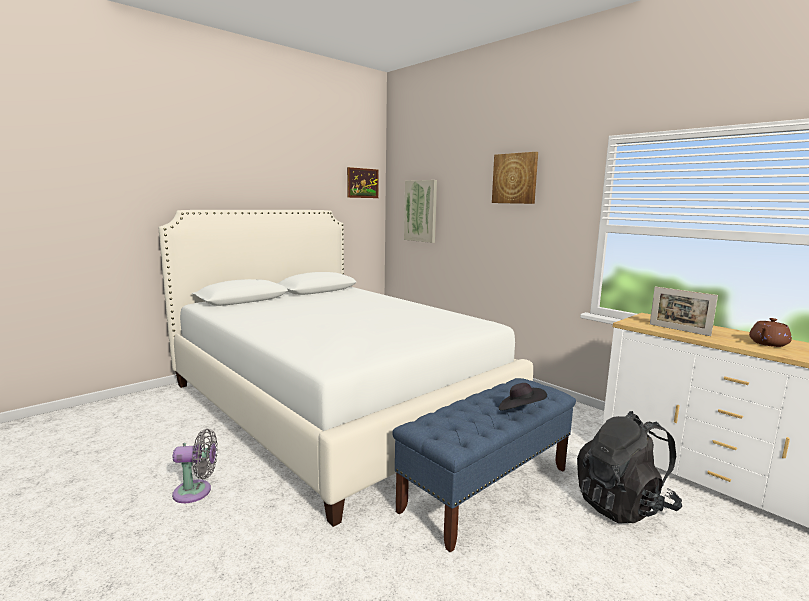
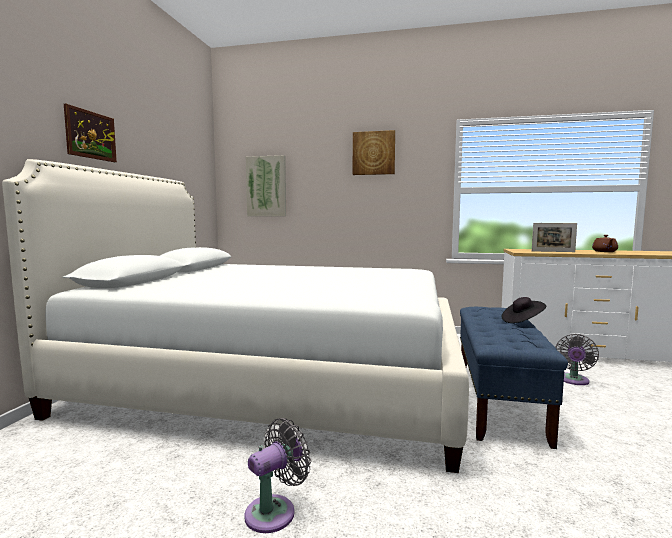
camera: 35 degrees left, 5 degrees down
(362, 183) = (199, 157): picture -> picture (91, 135)
(623, 505) = (573, 381): black backpack -> grey fan

